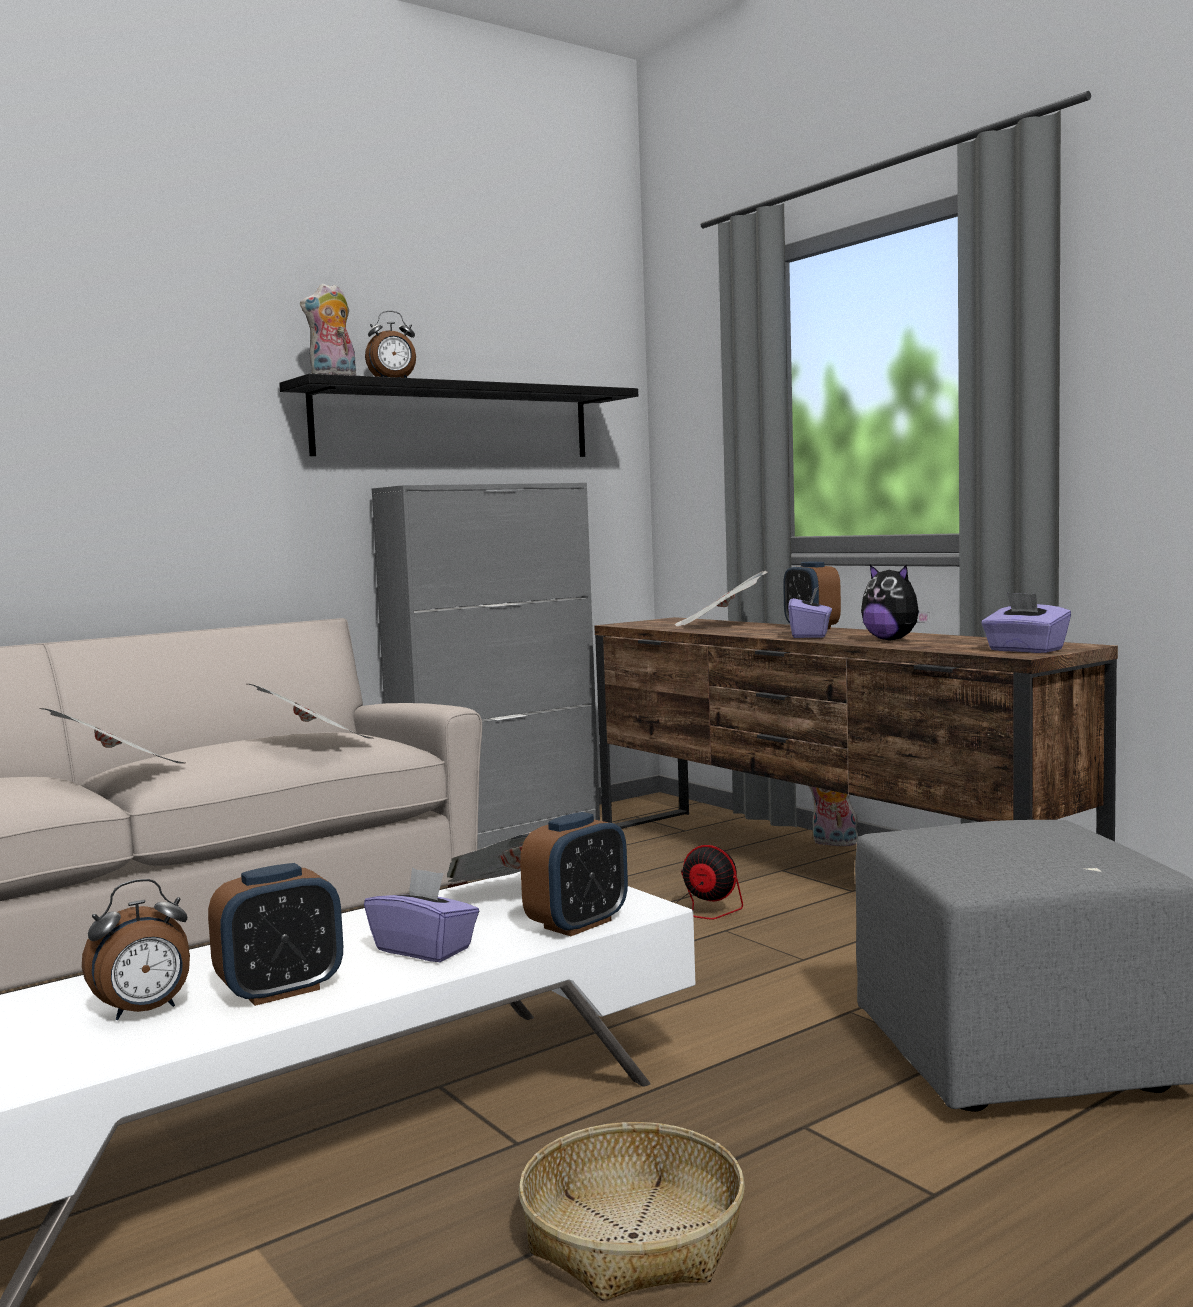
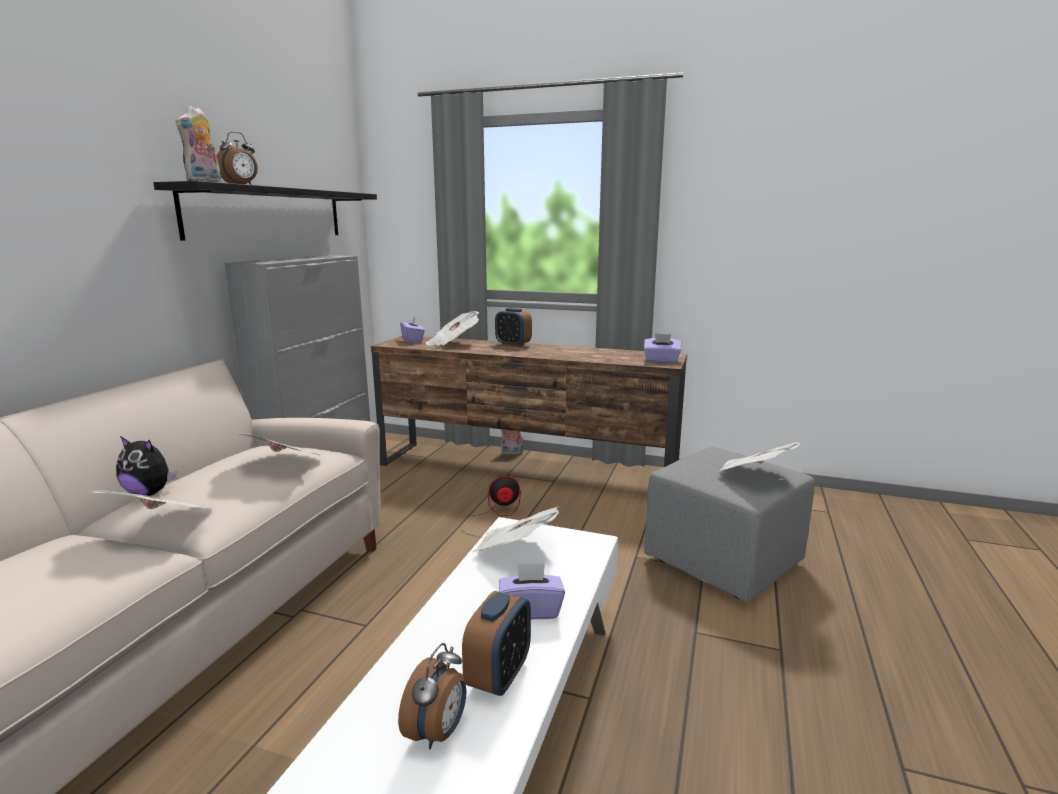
camera: 35 degrees left, 10 degrees up
(577, 924) = (581, 564): alarm clock -> none
(633, 1237) = (708, 732): basket -> none
(811, 636) = (529, 352): purple tissue box -> purple tissue box (413, 340)
(892, 640) = (580, 354): plush toy -> plush toy (150, 493)
(1037, 856) = (754, 475): none -> newspaper

